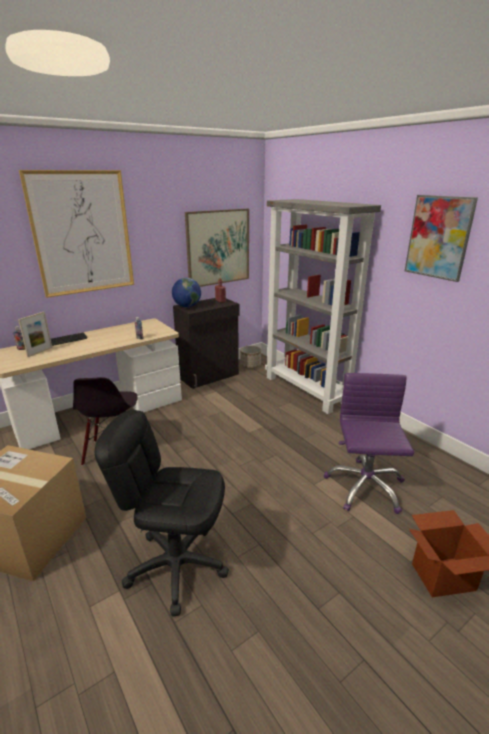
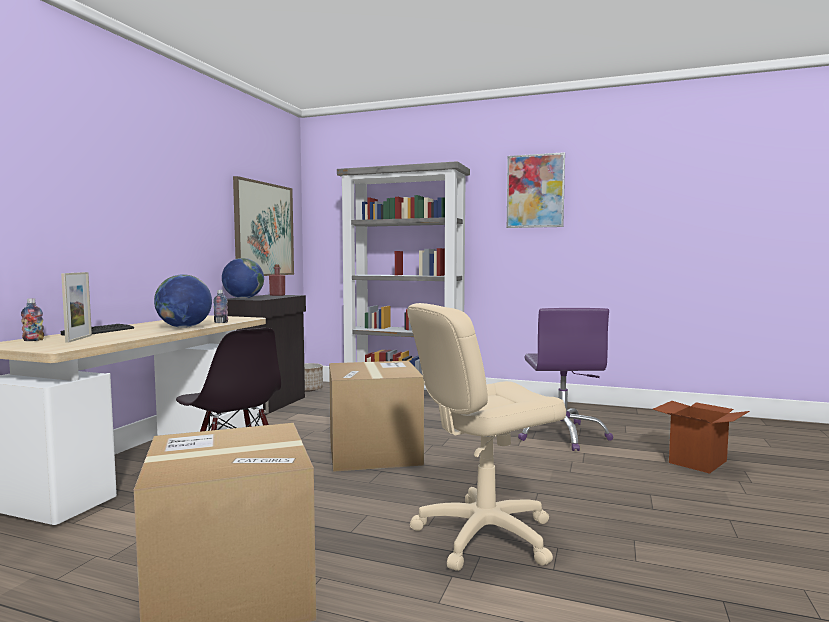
camera: 35 degrees left, 20 degrees down
(82, 233) = (122, 174): picture -> none
(109, 343) = (184, 327): none -> globe
(176, 566) = (484, 535): black office chair -> beige office chair
(211, 452) = (374, 452): none -> cardboard box
(364, 487) = (562, 435): purple office chair -> purple office chair turned 150 degrees counterclockwise

